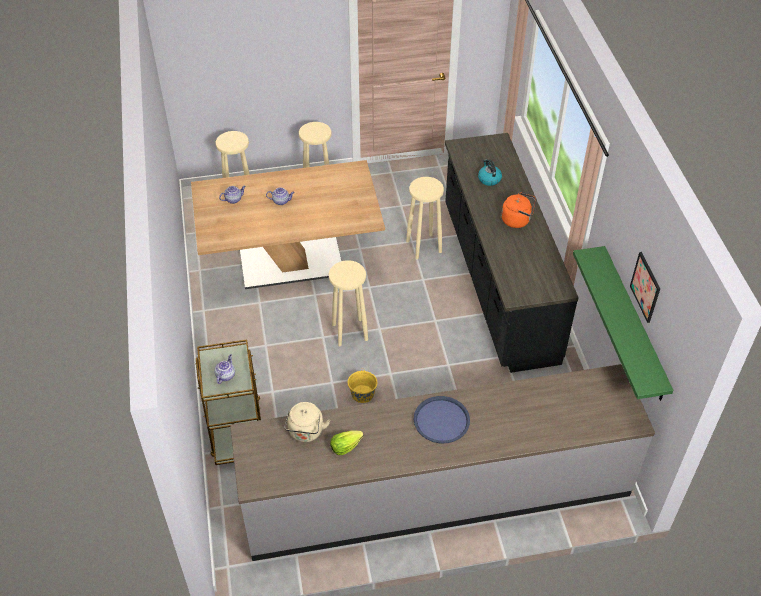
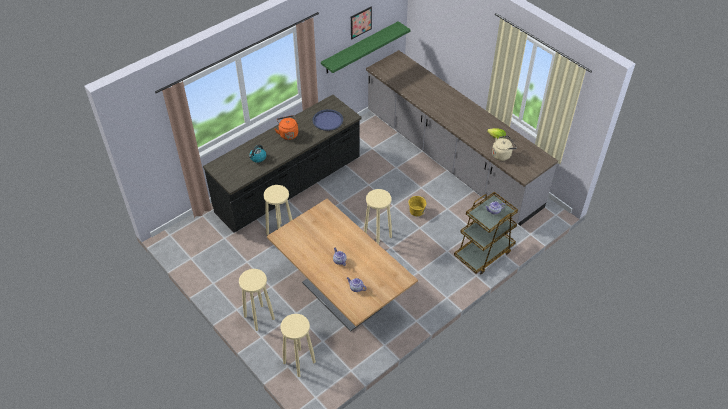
camera: 120 degrees left, 0 degrees up
(441, 420) = (452, 113): blue tray -> blue tray (327, 120)

